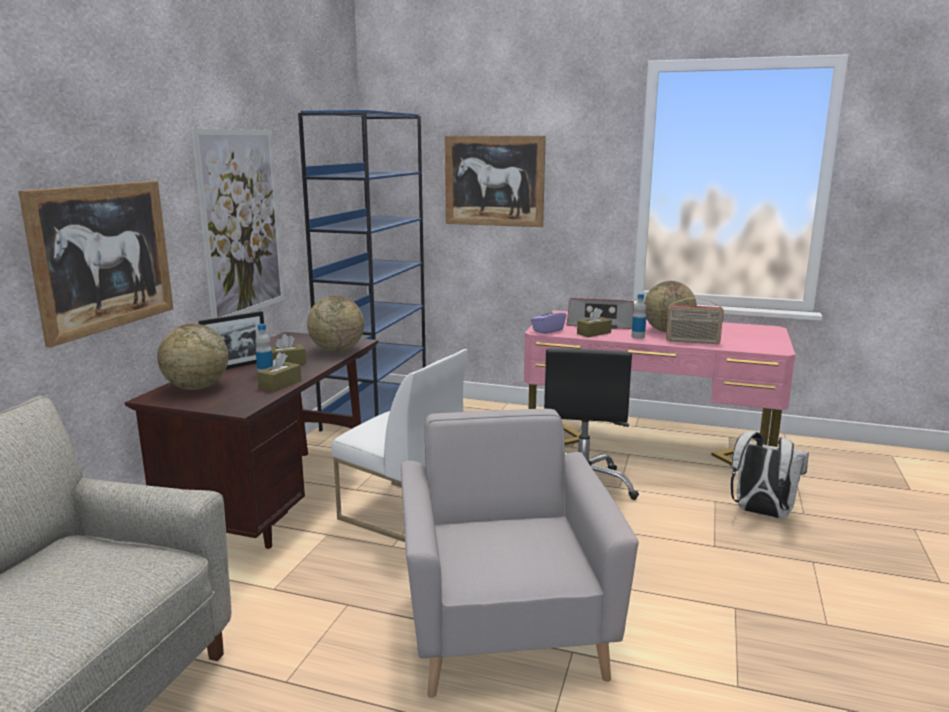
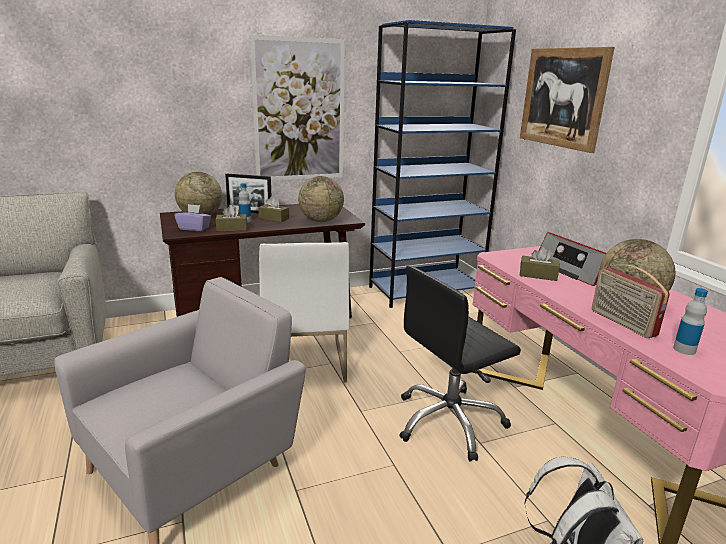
camera: 50 degrees right, 5 degrees up
(103, 257) = (154, 117): picture -> none
(547, 330) = (503, 258): purple tissue box -> purple tissue box (194, 228)
(638, 337) = (573, 294): bottle -> bottle (684, 349)

